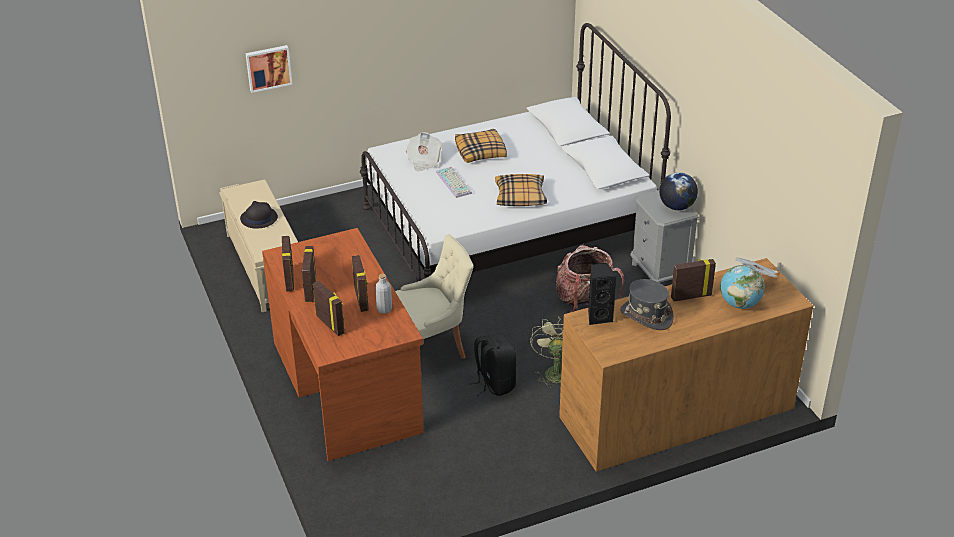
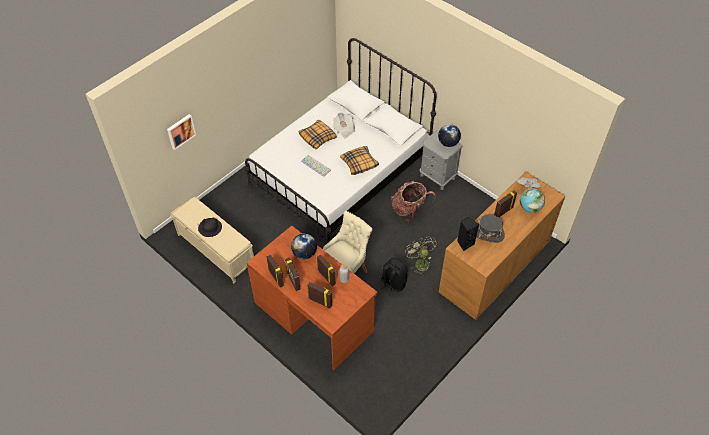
camera: 25 degrees left, 15 degrees up
(350, 264) = (304, 253): none -> globe
(424, 161) = (288, 155): newspaper -> newspaper (344, 129)

